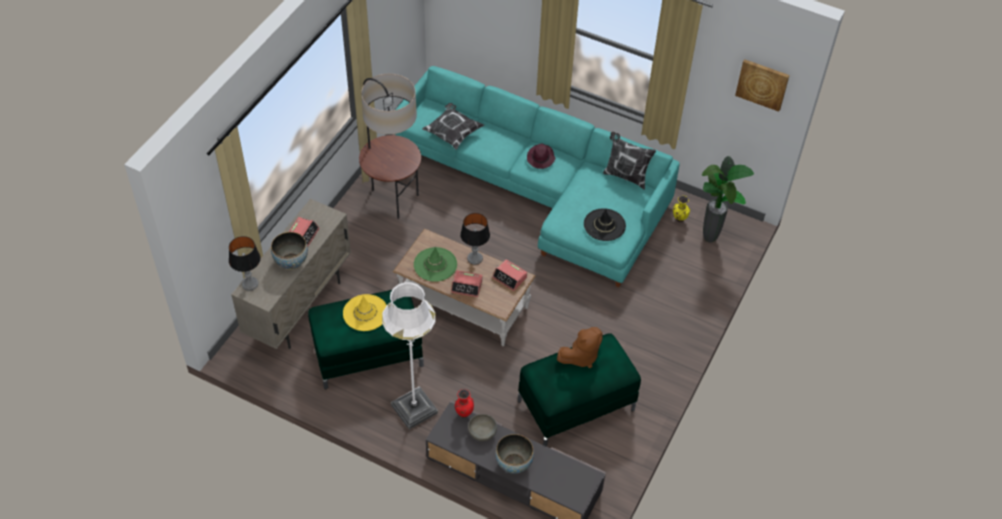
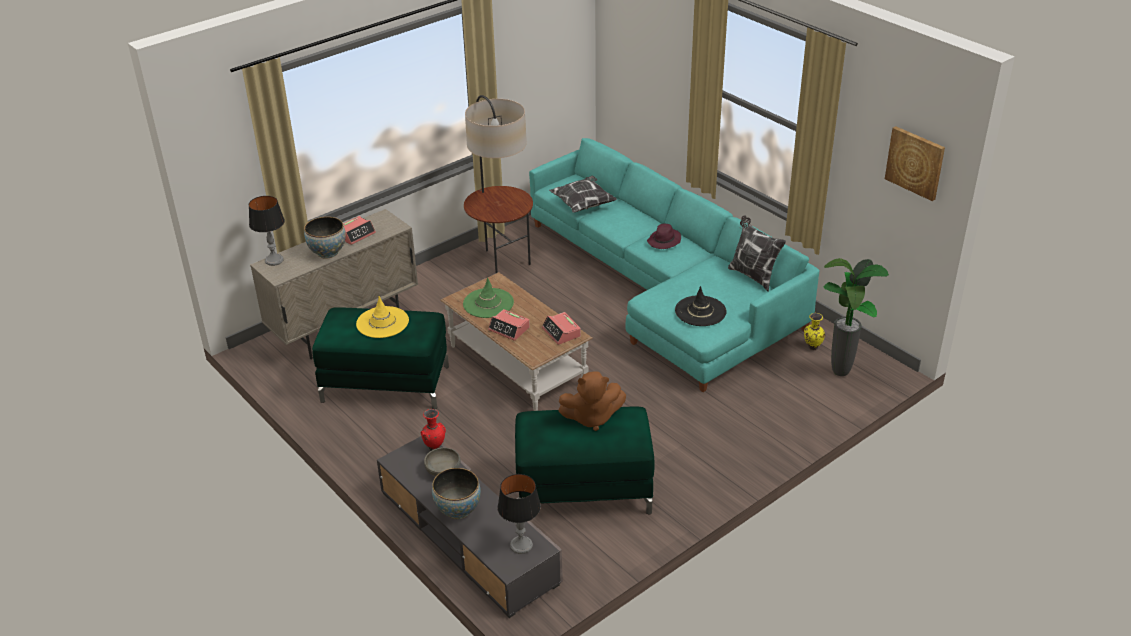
camera: 25 degrees right, 15 degrees down
(414, 409) = (400, 444): white floor lamp -> none
(474, 258) = (534, 308): table lamp -> table lamp (521, 545)

